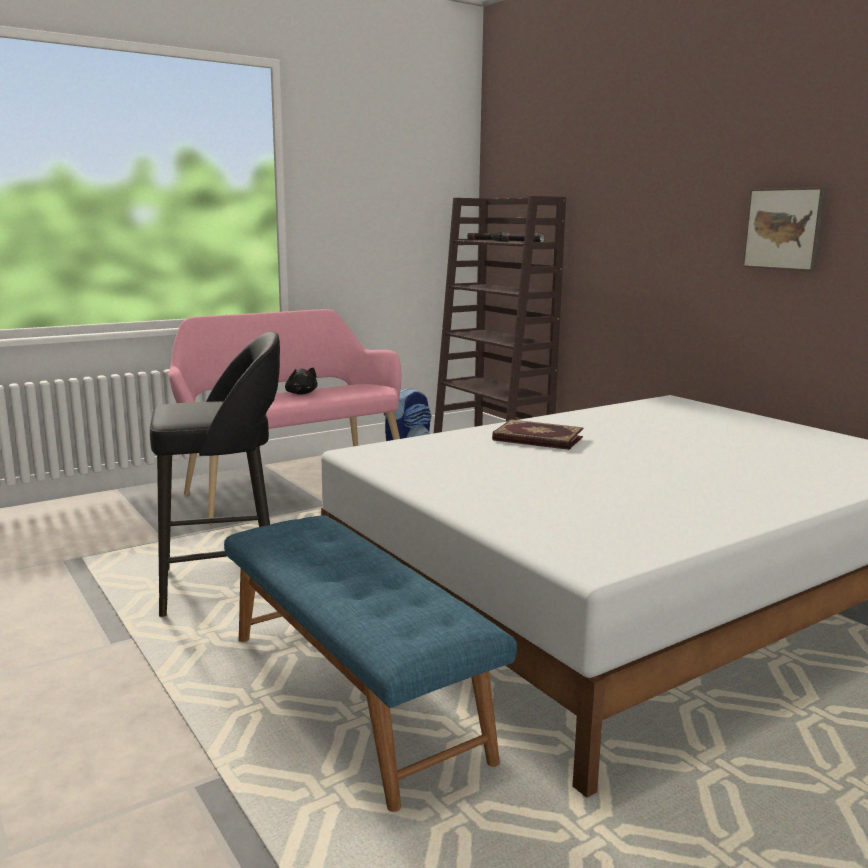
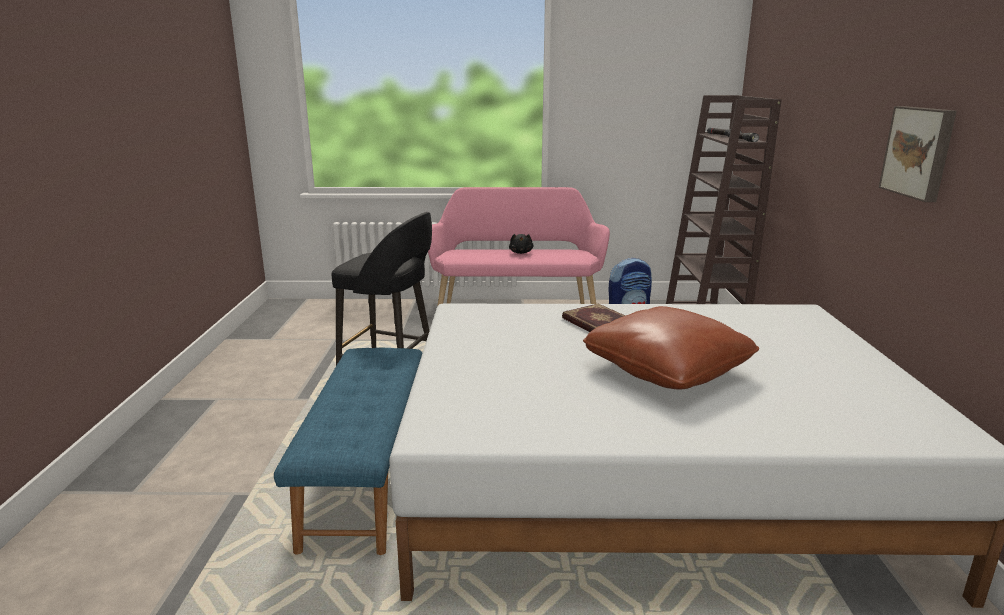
camera: 35 degrees right, 5 degrees up
(670, 461) = (667, 369): none -> brown pillow

